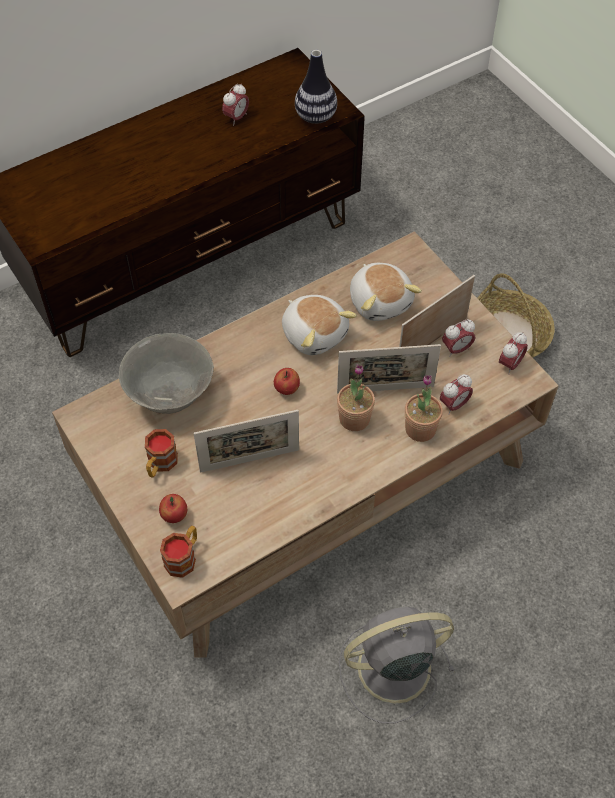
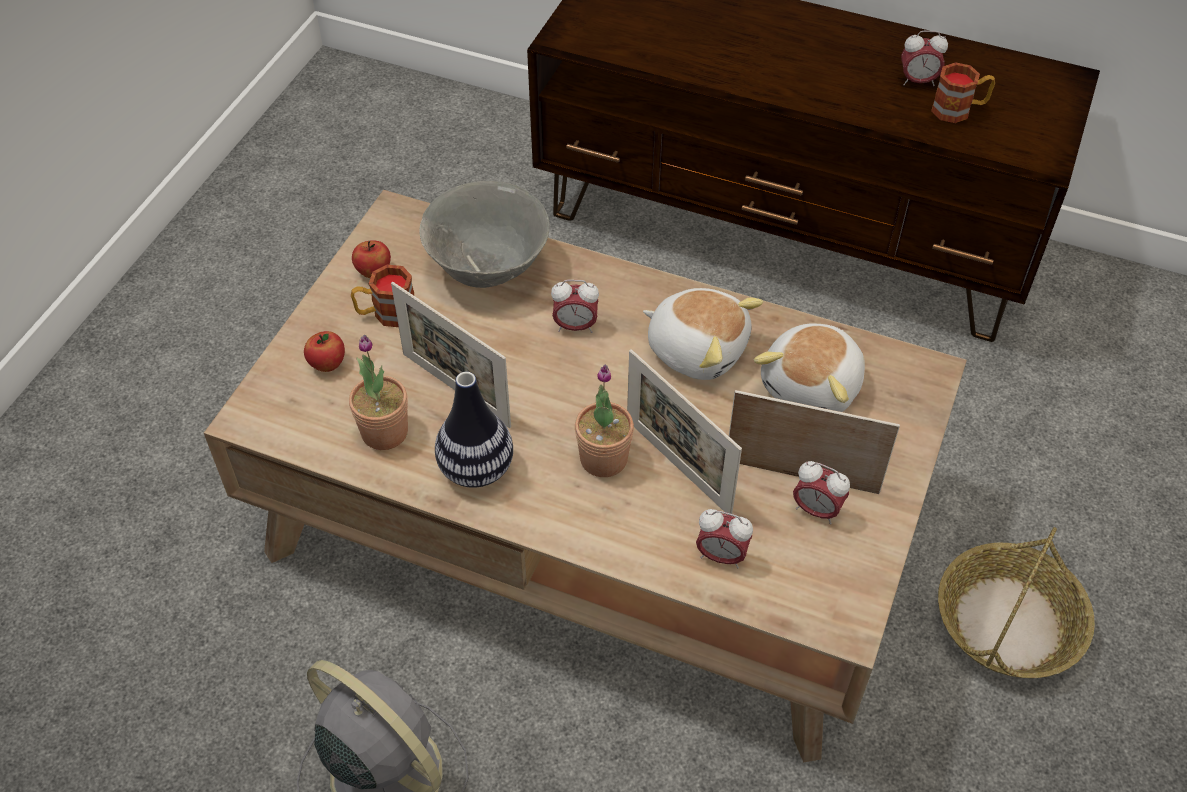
camera: 55 degrees right, 5 degrees down
(184, 557) = (278, 403): mug -> mug (959, 110)
(286, 389) = (588, 367): apple -> apple (373, 272)
(315, 116) = (1007, 145): vase -> vase (476, 468)
(315, 333) = (697, 348): plush toy -> plush toy turned 75 degrees counterclockwise
(420, 429) = (649, 538): potted plant -> potted plant (384, 432)
(510, 364) = (851, 587): alarm clock -> alarm clock (575, 326)

